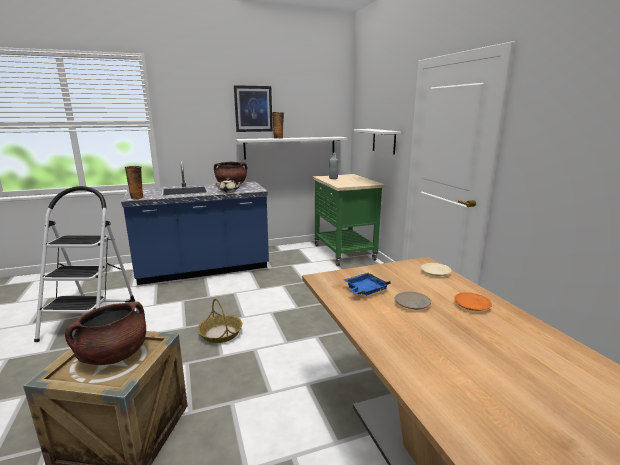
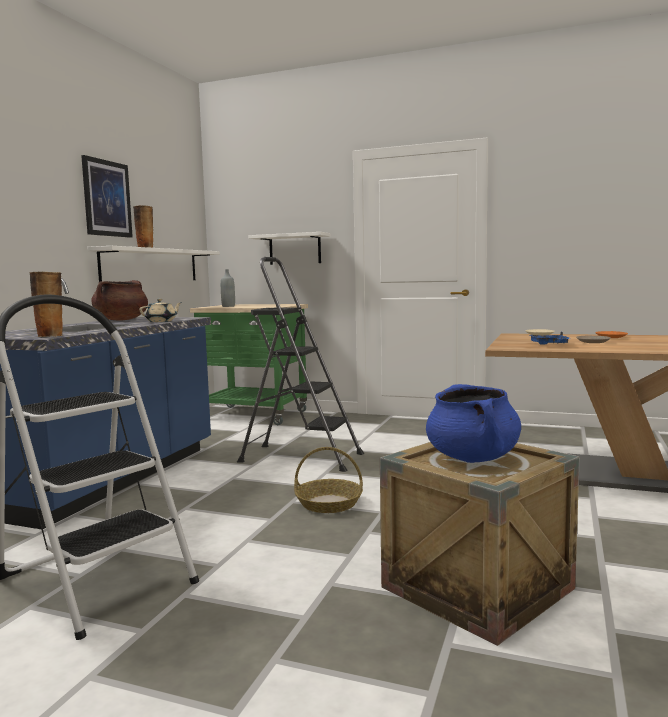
camera: 50 degrees left, 10 degrees down
(113, 355) = (473, 458): brown cooking pot -> blue cooking pot
(287, 294) = (299, 457): none -> step ladder

